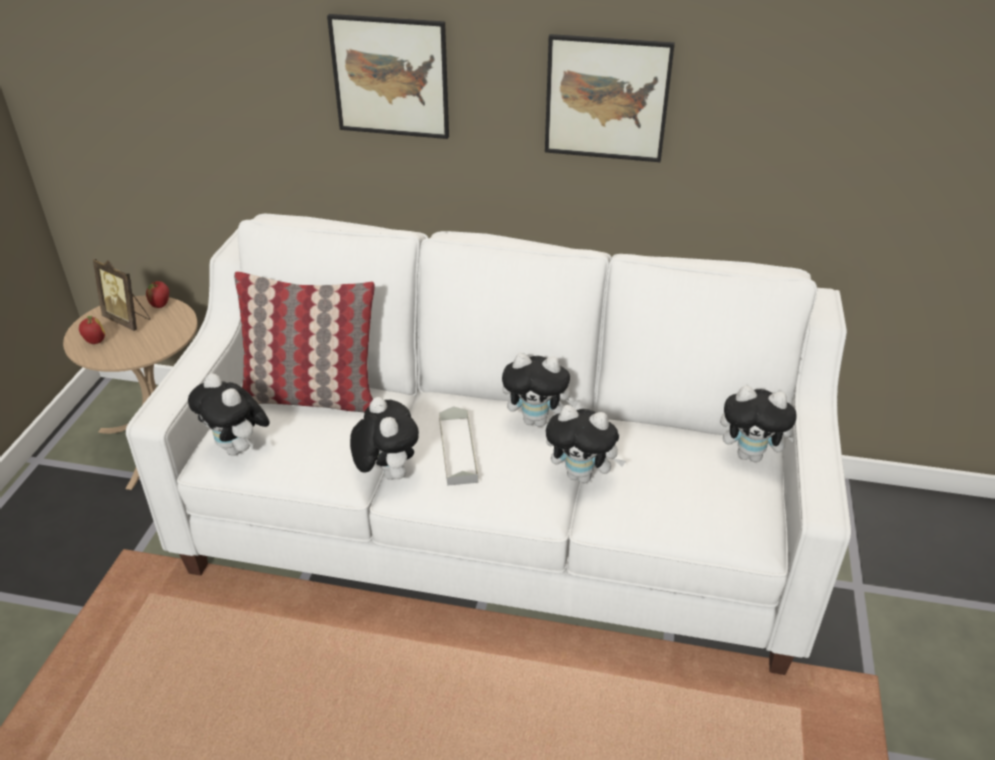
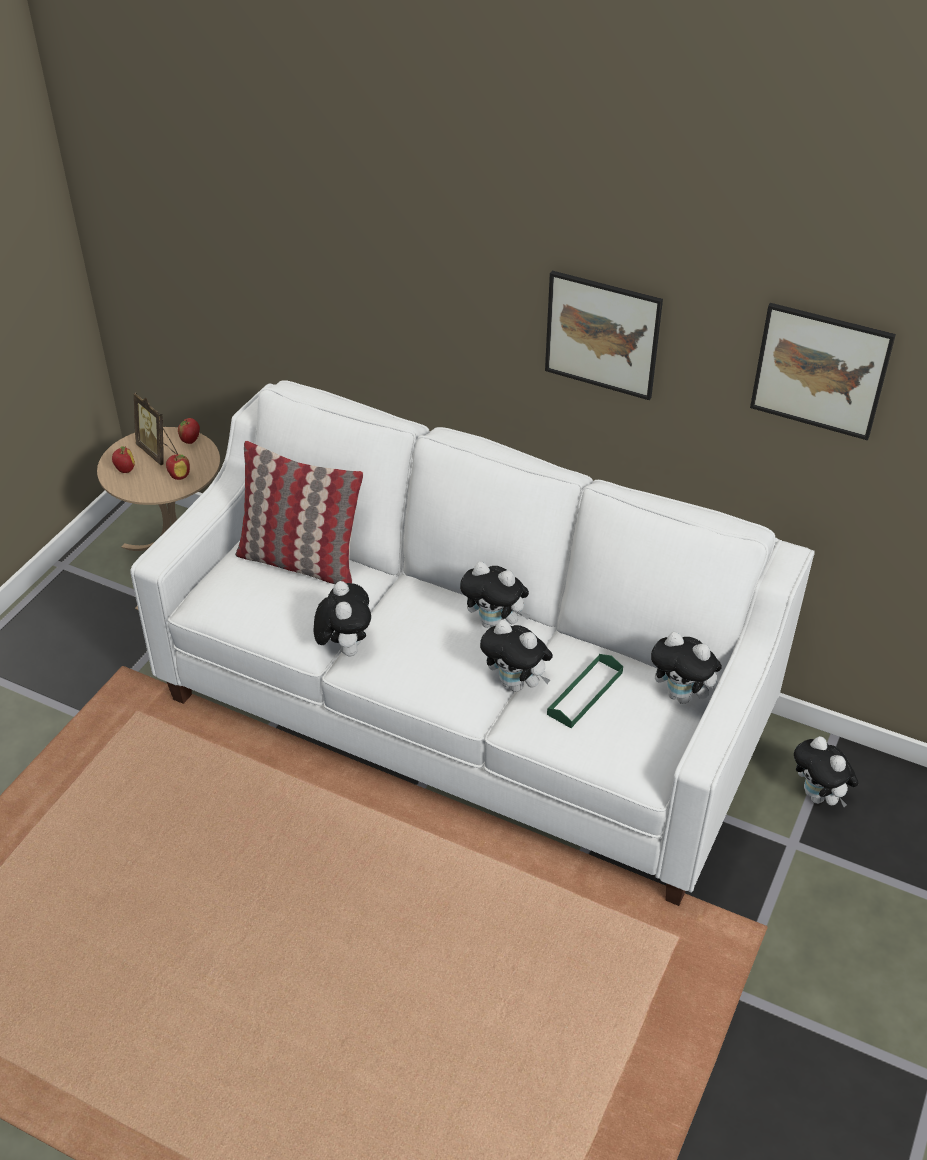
camera: 15 degrees right, 5 degrees up
(157, 338) = (179, 476): none -> apple
(238, 449) = (223, 601): plush toy -> plush toy (818, 797)
(390, 77) = (411, 279): picture -> picture (820, 371)
(458, 450) = (412, 639): grey tray -> none
(658, 470) = (585, 693): none -> green tray

